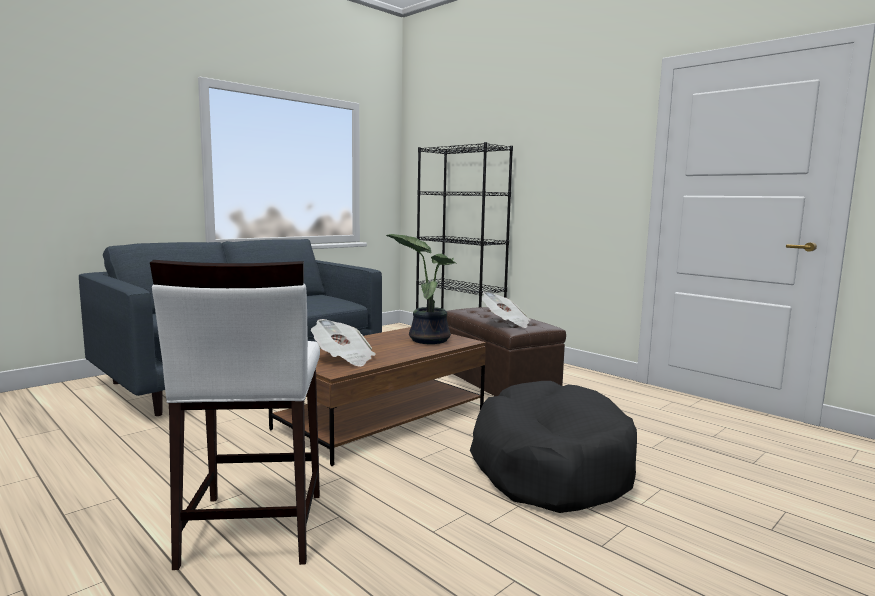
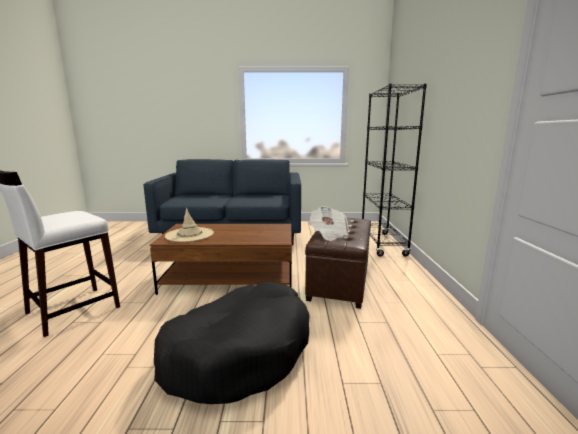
camera: 45 degrees right, 5 degrees up
(344, 359) = (189, 235): newspaper -> beige hat
(428, 339) = (265, 234): potted plant -> none

